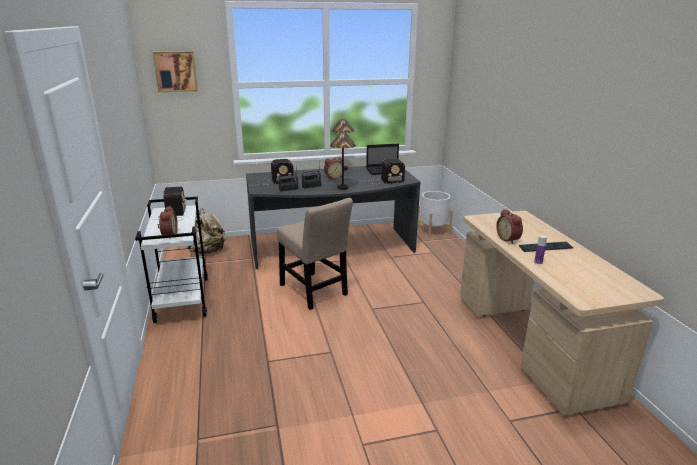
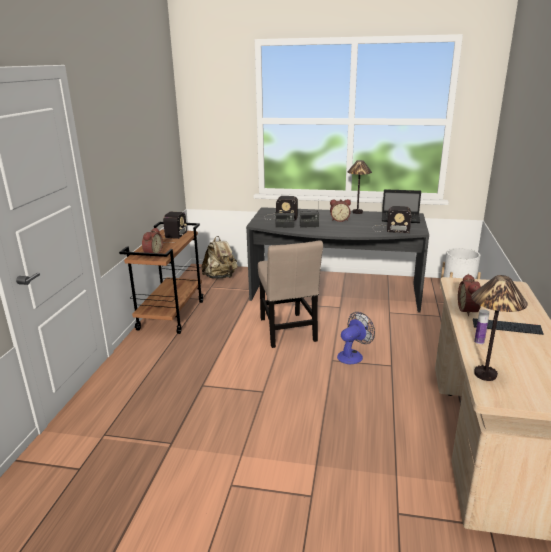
camera: 25 degrees right, 0 degrees up
(176, 71) = (208, 106): picture -> none
(182, 299) = (171, 315): white cart -> brown cart
(342, 188) = (338, 231): table lamp -> table lamp (484, 375)
(386, 300) = (353, 355): none -> fan

